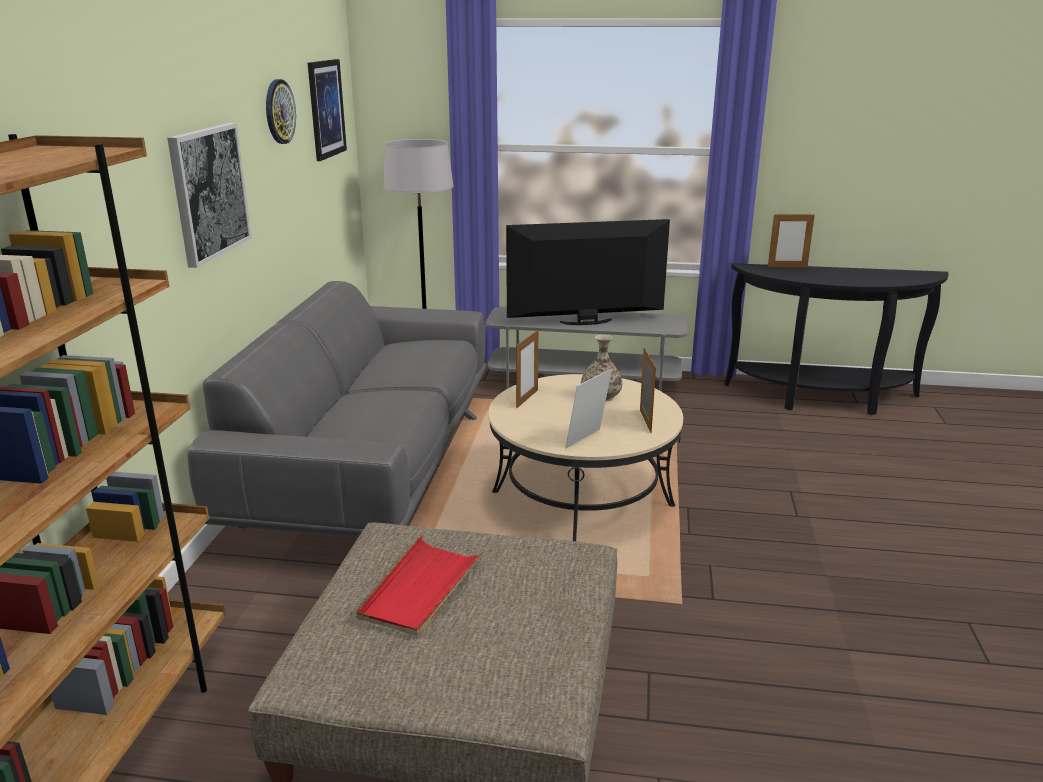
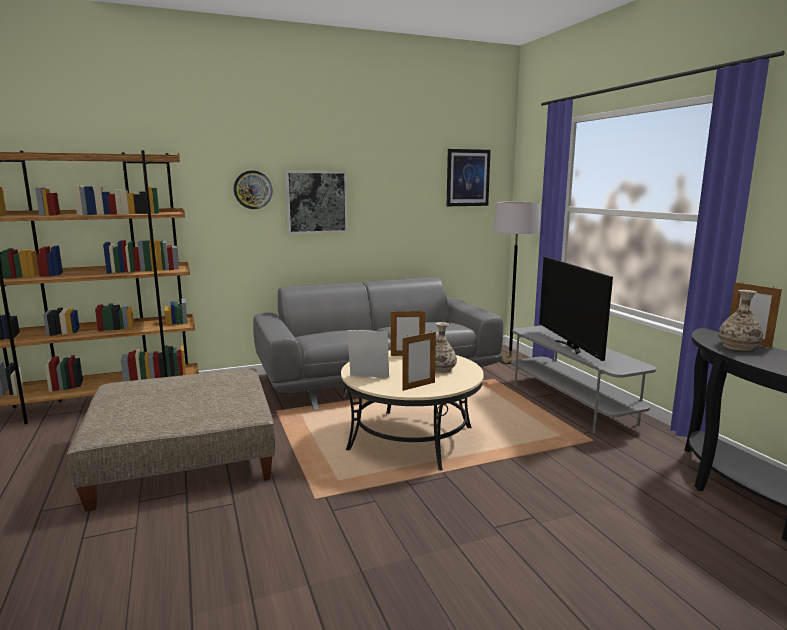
camera: 60 degrees right, 10 degrees down
(279, 111) = (404, 172): wall clock -> wall clock (253, 189)
(421, 589) = (192, 387): red tray -> none
(586, 322) = (570, 347): television -> television turned 150 degrees counterclockwise
(798, 273) = (738, 347): none -> vase

